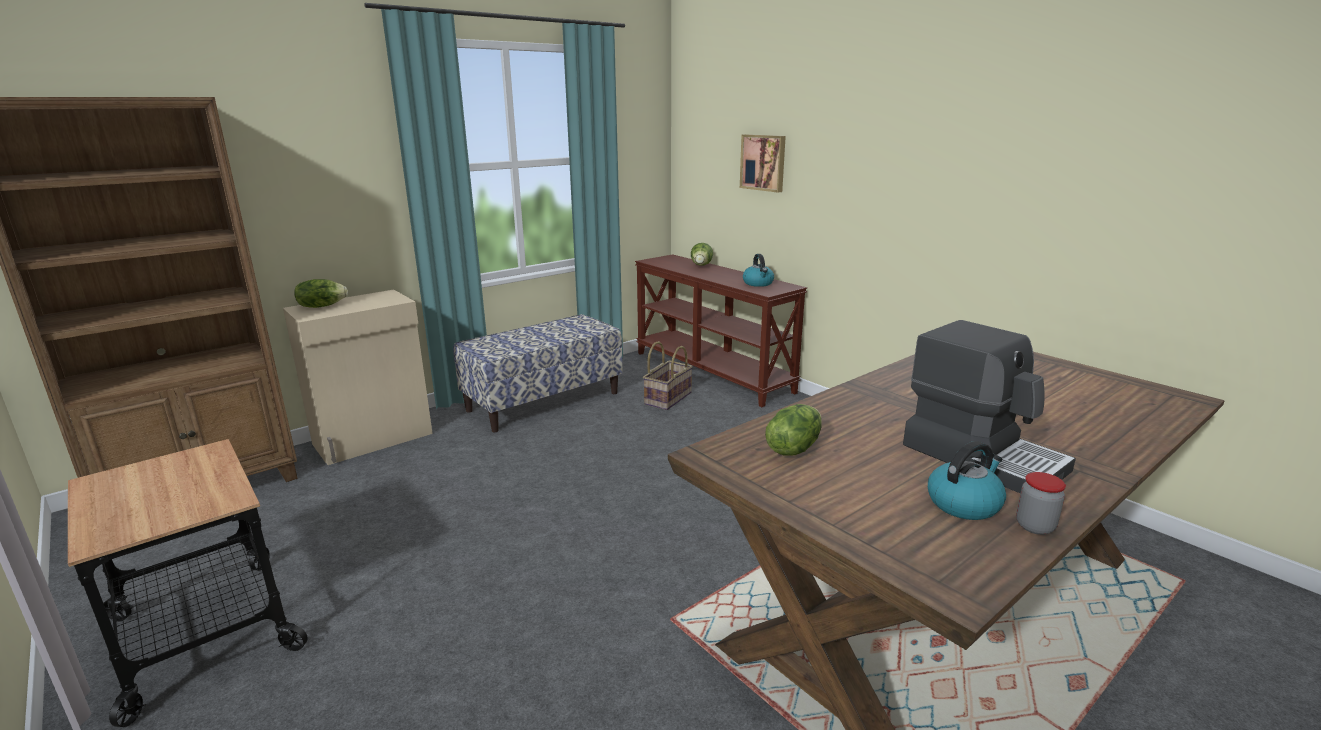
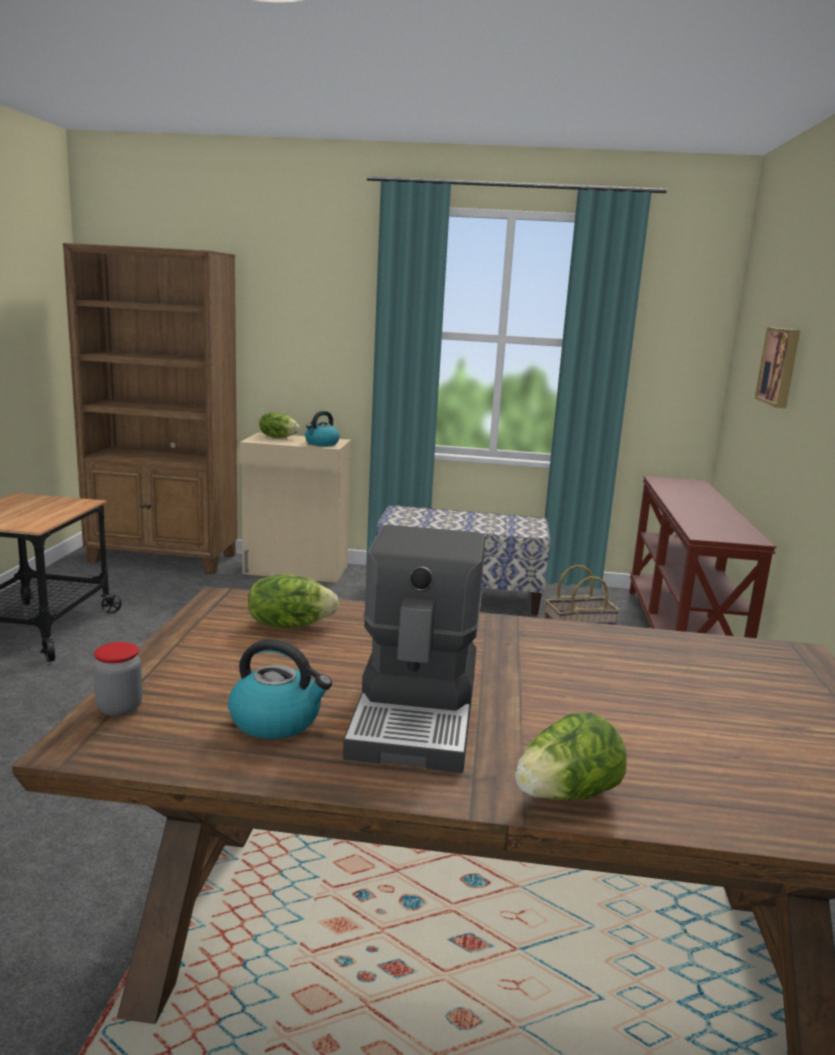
camera: 45 degrees right, 5 degrees down
(701, 266) = (704, 496): lettuce -> lettuce (566, 795)
(758, 283) = (720, 526): kettle -> kettle (321, 443)
(1035, 526) = (270, 767): jar -> jar (119, 708)

